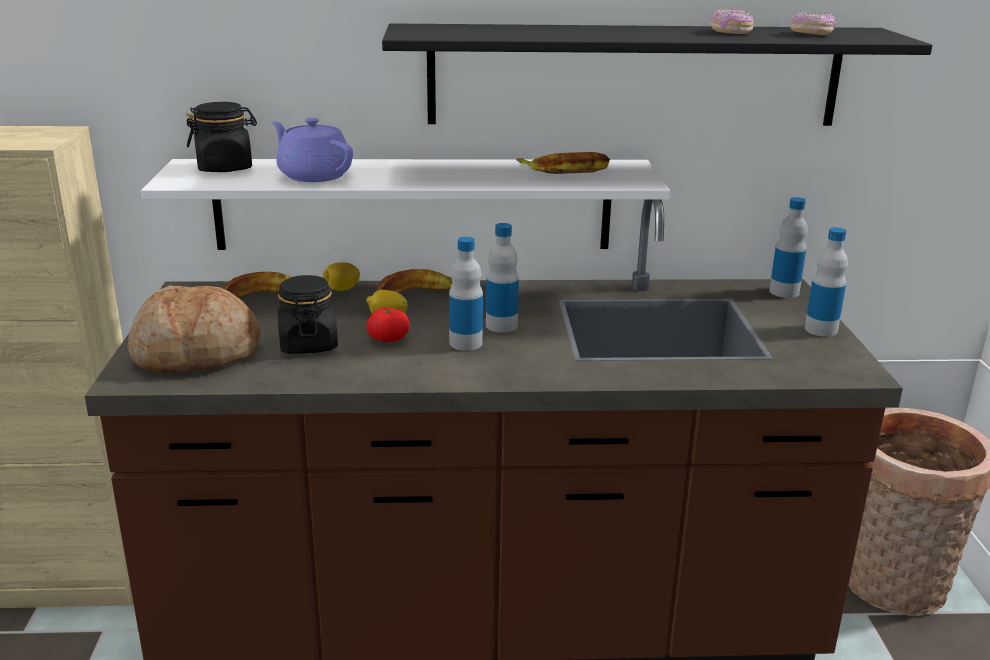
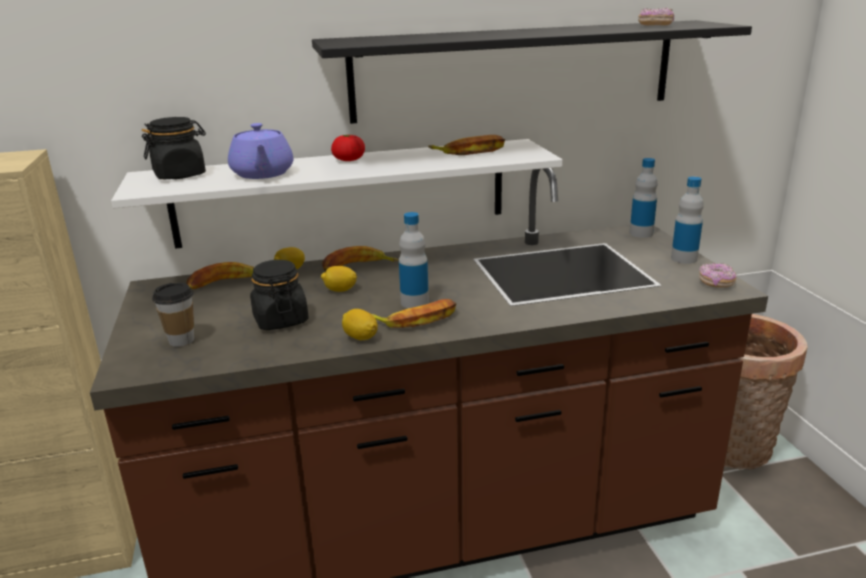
camera: 10 degrees left, 0 degrees up
(195, 353) = (181, 340): bread -> cup
(313, 175) = (262, 174): purple teapot -> purple teapot turned 135 degrees counterclockwise
(387, 375) = (360, 337): none -> lemon
(388, 339) = (348, 307): tomato -> tomato (349, 160)
(459, 362) = (417, 319): none -> banana
(501, 325) = (437, 285): bottle -> none
(730, 32) = (594, 28): donut -> donut (716, 283)

